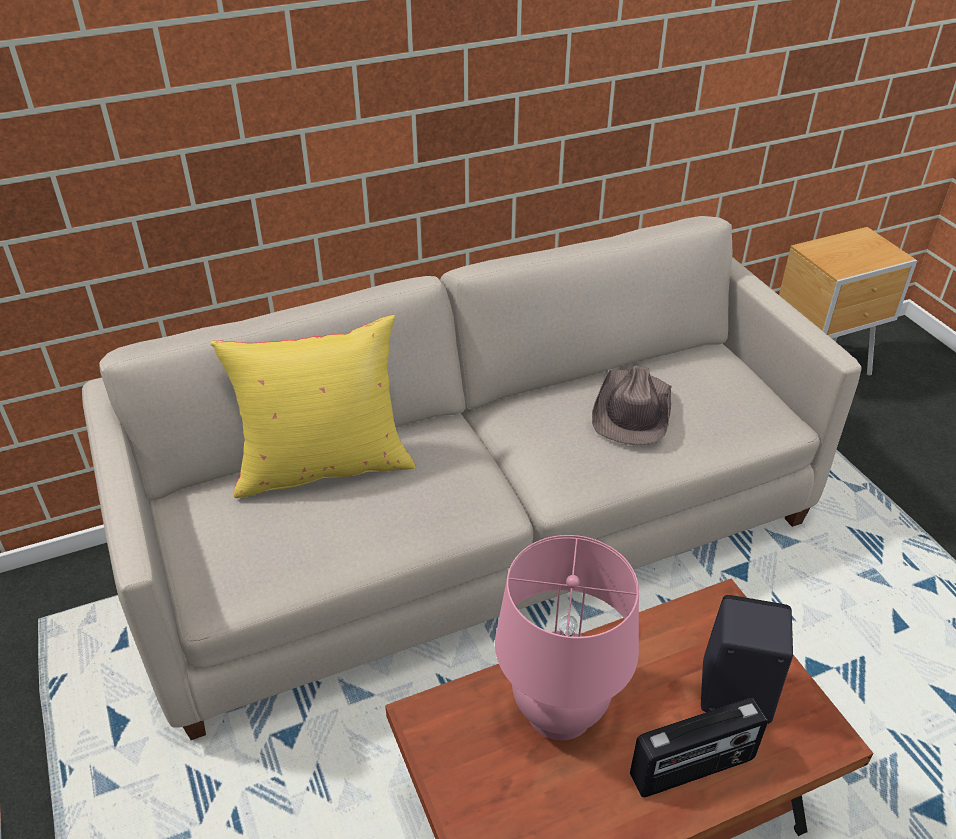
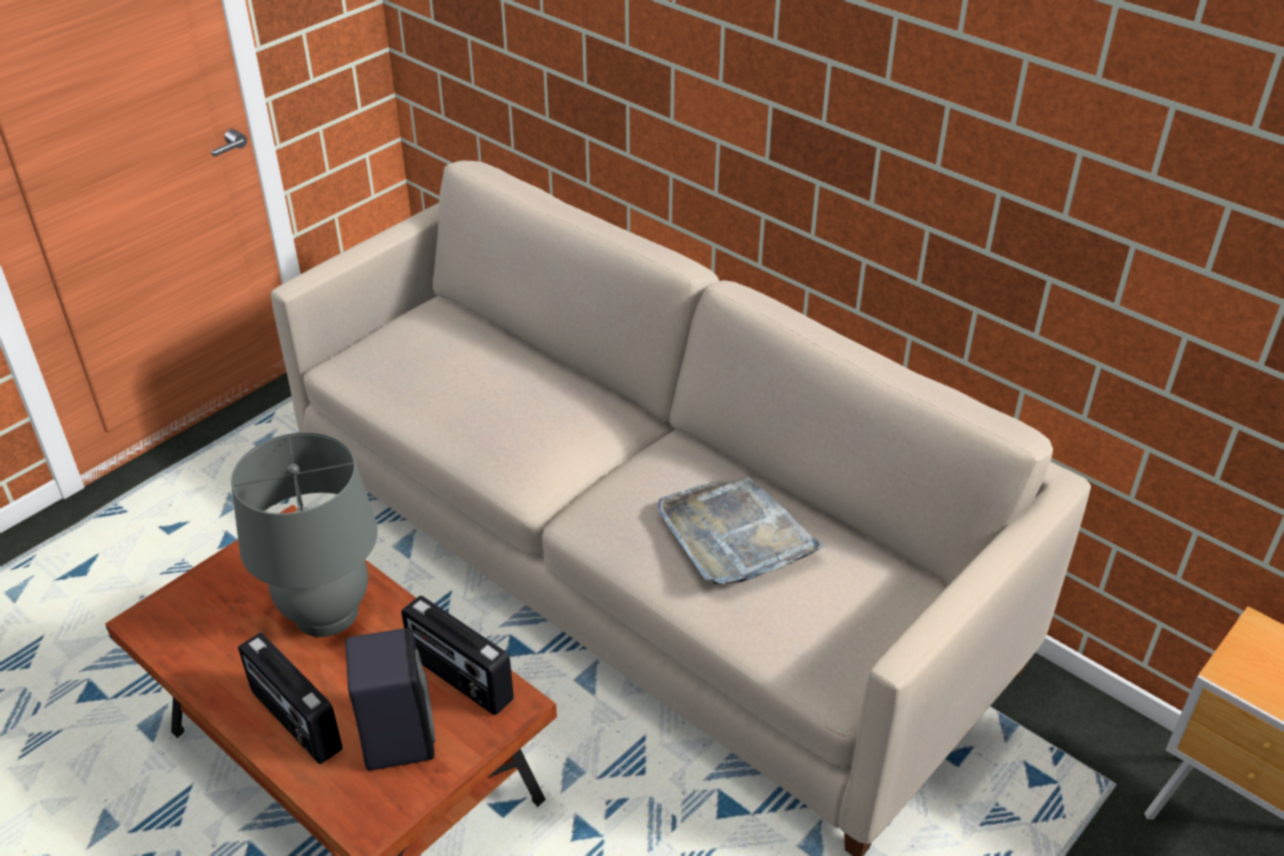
camera: 65 degrees right, 0 degrees up
(323, 466) = (515, 358): yellow pillow -> none
(559, 711) = (326, 612): pink table lamp -> grey table lamp
(632, 410) = (735, 535): brown hat -> grey tray
(683, 631) = (459, 679): none -> radio

